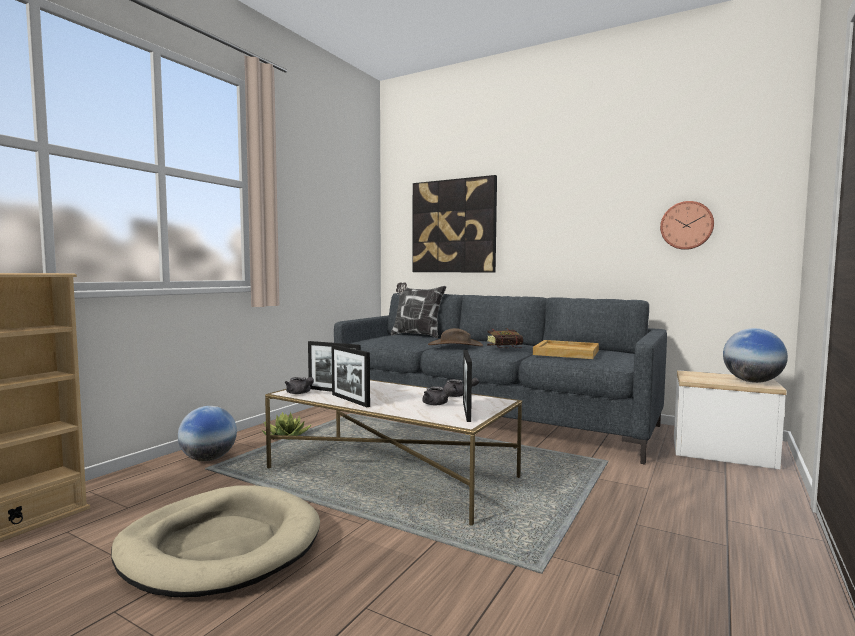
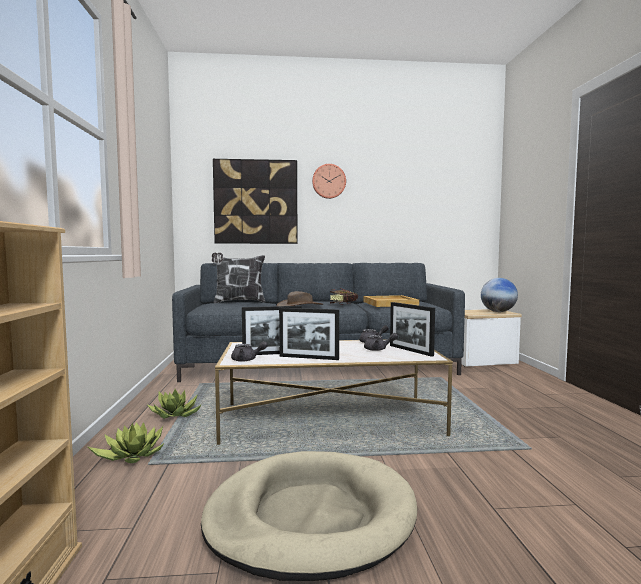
camera: 35 degrees left, 0 degrees up
(208, 459) = (131, 455): globe -> potted plant
(686, 225) = (437, 211): wall clock -> wall clock (329, 181)

